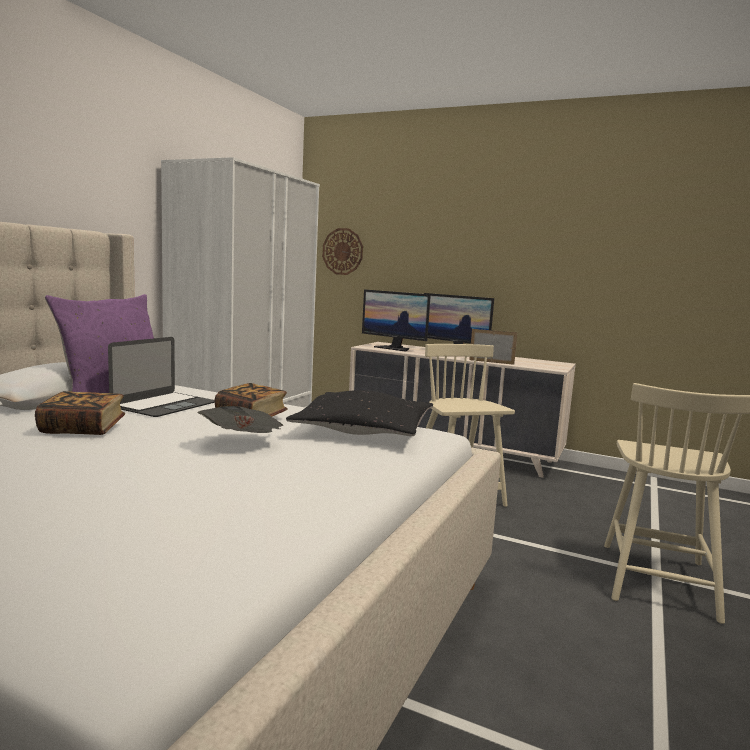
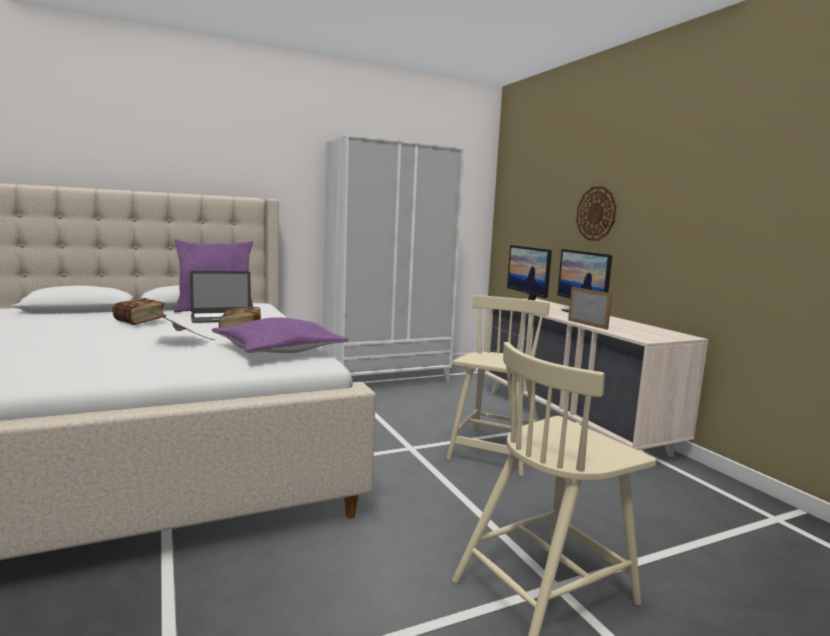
camera: 40 degrees right, 0 degrees up
(342, 251) = (519, 209): wall clock -> wall clock (596, 213)
(363, 430) = (278, 350): black pillow -> purple pillow

